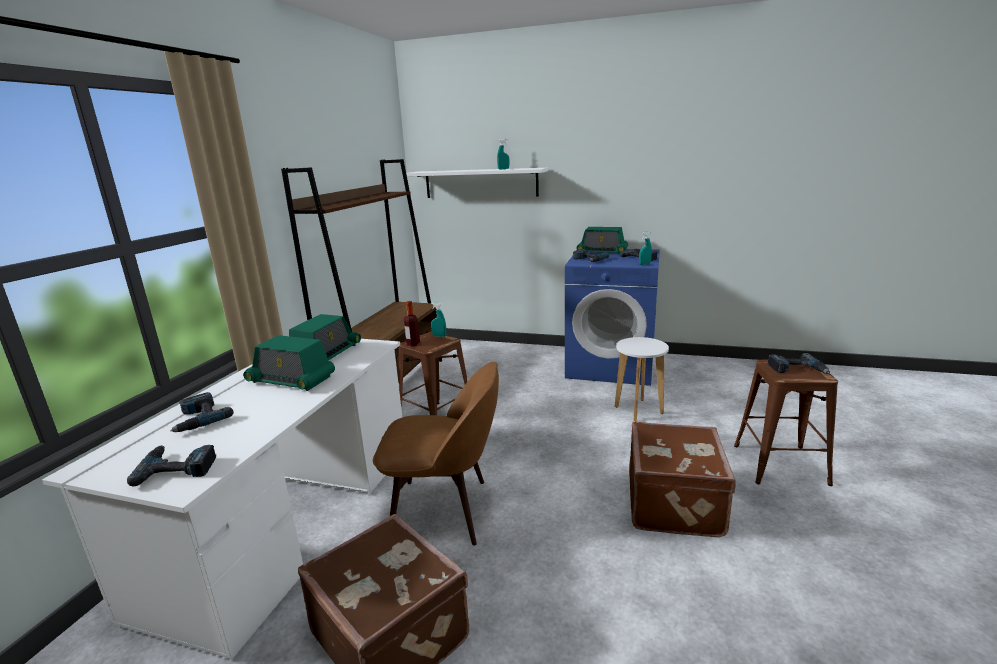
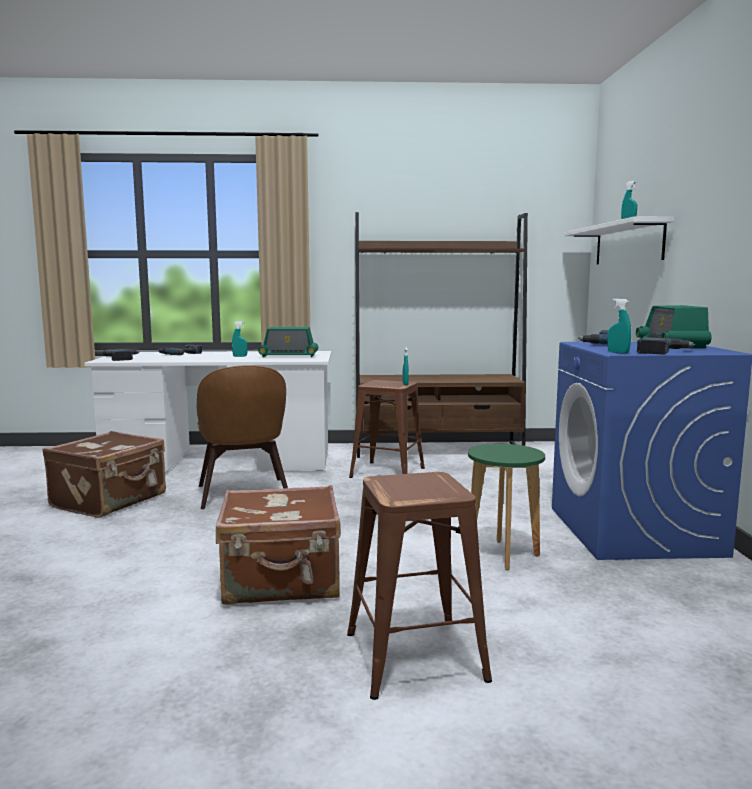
camera: 70 degrees right, 10 degrees down
(291, 380) = (240, 356): radio -> turquoise spray bottle
(413, 344) = (377, 381): bottle -> none
(639, 410) = (503, 555): white stool -> green stool
(797, 369) = (419, 488): power drill -> none

